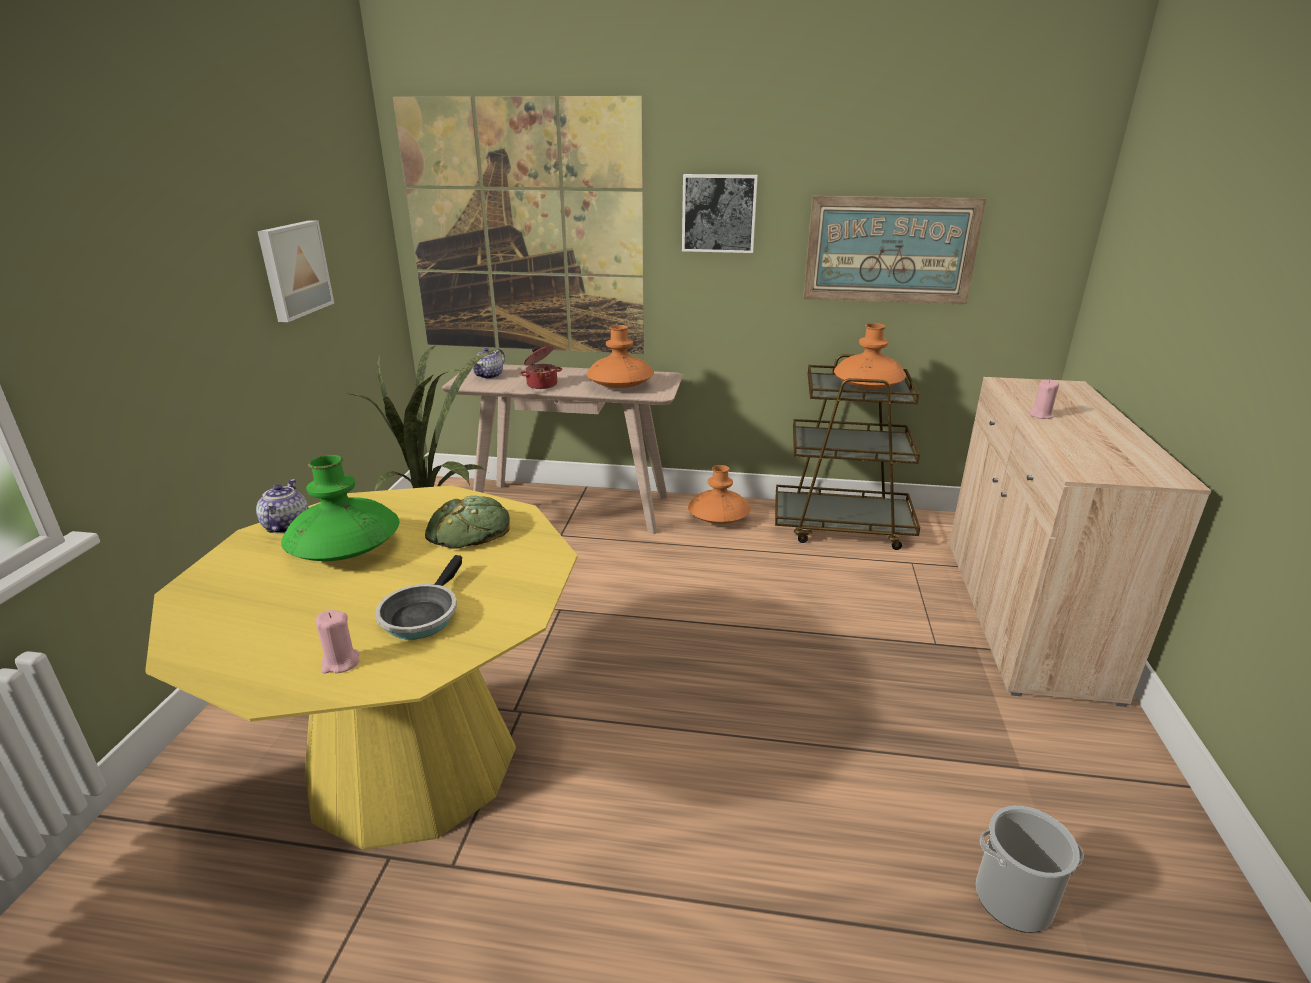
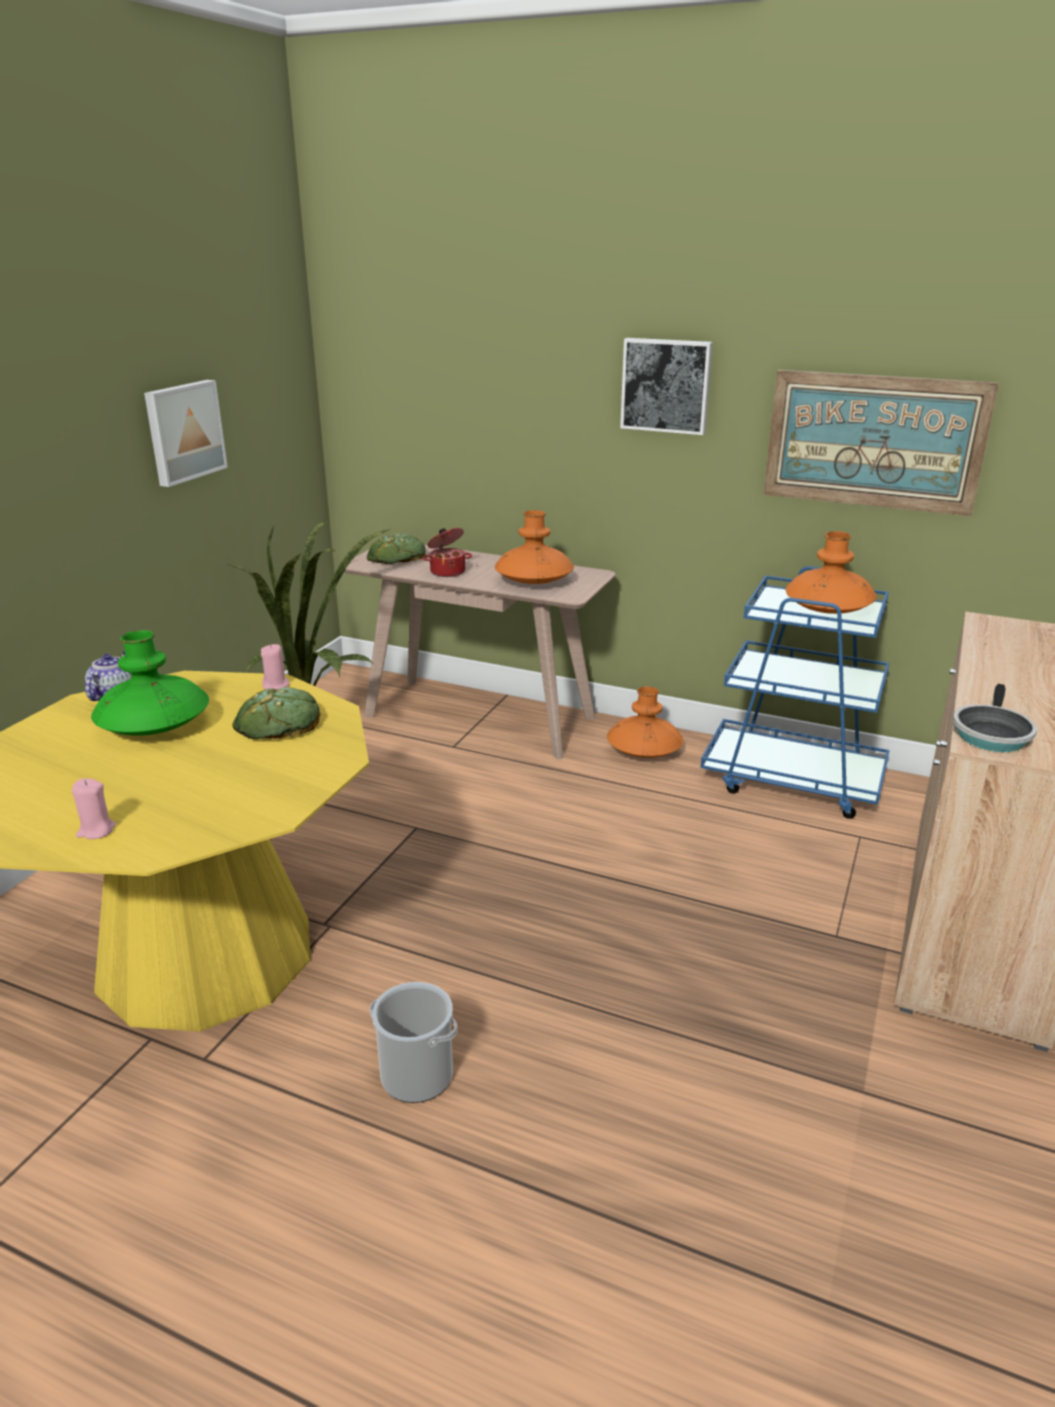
camera: 15 degrees right, 0 degrees up
(421, 615) = (188, 799): frying pan -> frying pan (990, 733)
(489, 376) = (397, 557): teapot -> bread
(525, 231) = (450, 395): picture -> none
(842, 526) = (793, 780): brown cart -> blue cart
(1013, 898) = (772, 1223): bucket -> bucket (417, 1075)
(1040, 415) = (995, 668): pink candle -> pink candle (276, 685)

